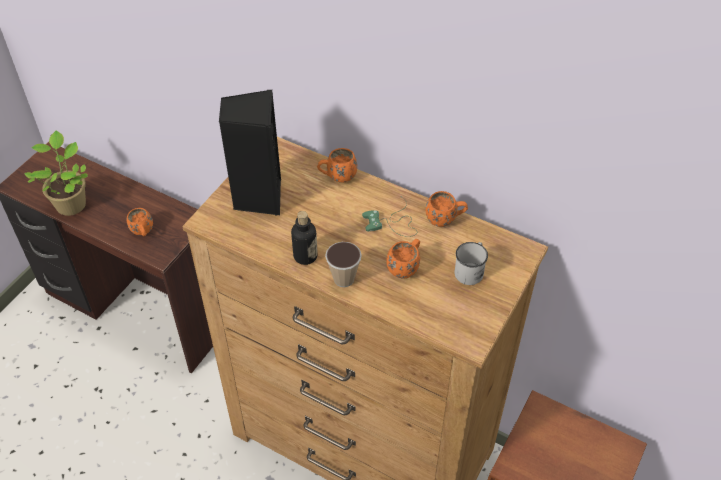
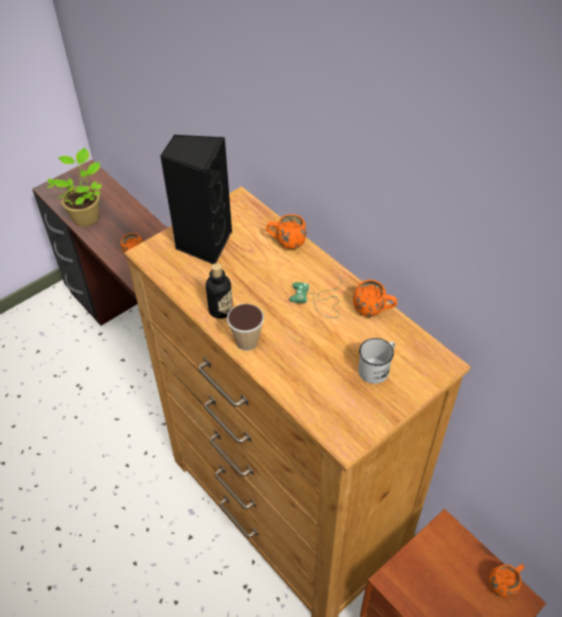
camera: 20 degrees right, 0 degrees up
(405, 267) = (312, 347): orange mug -> orange mug (504, 583)

